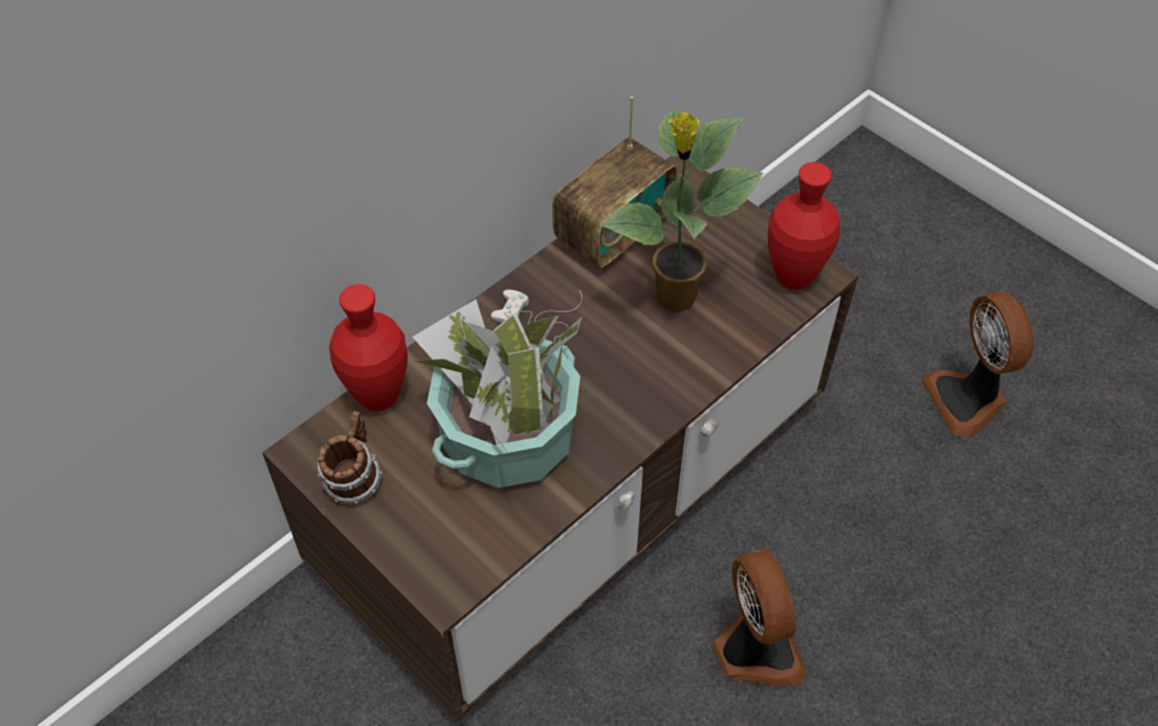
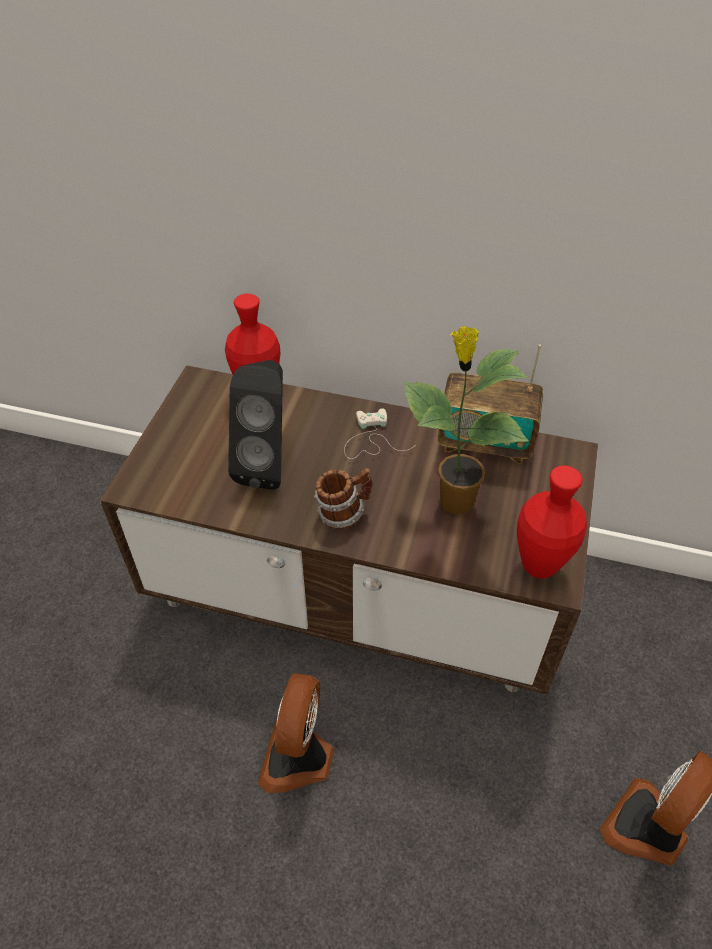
camera: 60 degrees right, 5 degrees down
(354, 480) = (189, 410): mug -> mug (343, 513)
(507, 436) = (267, 464): potted plant -> black speaker
(754, 649) = (299, 758): fan -> fan turned 150 degrees clockwise

